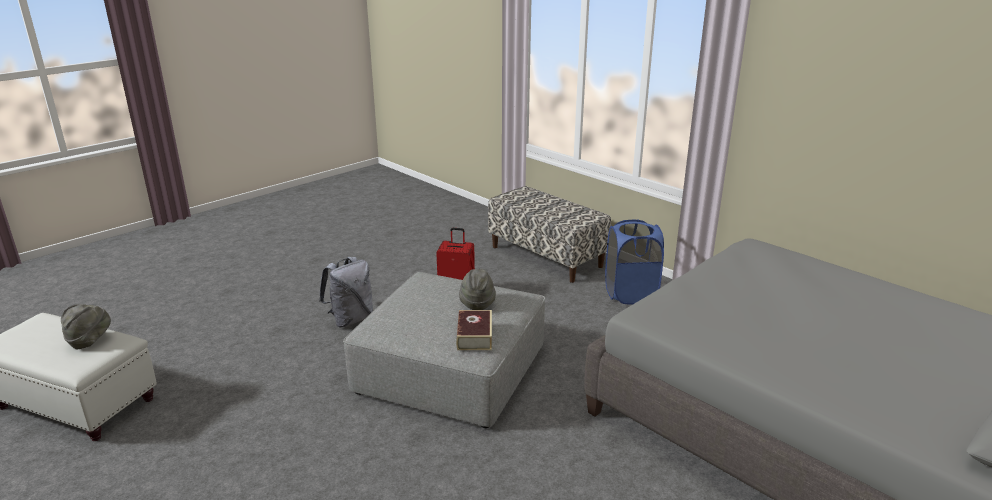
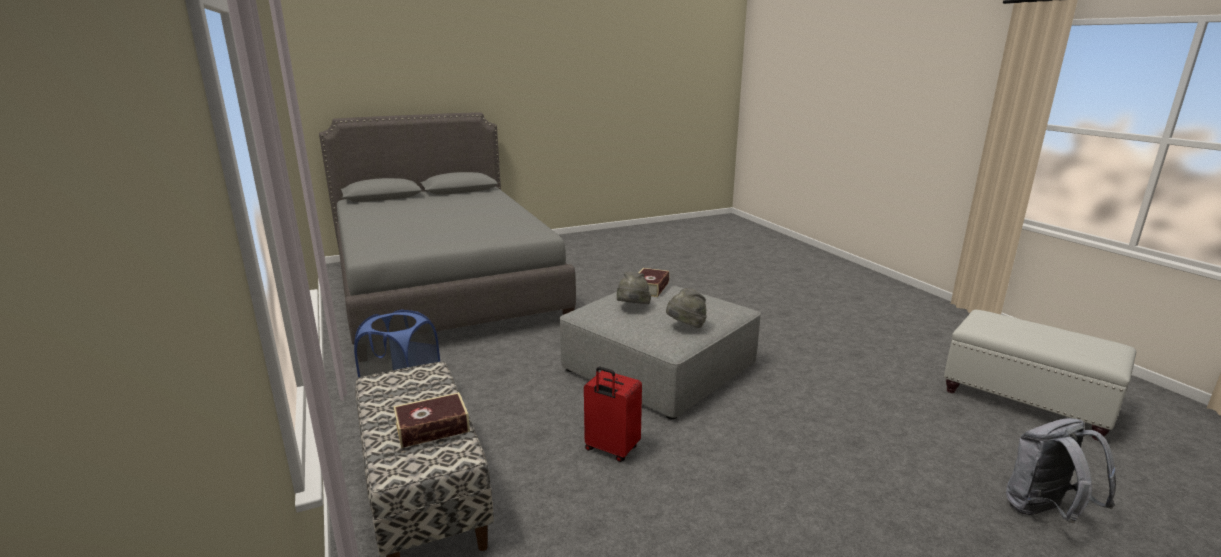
camera: 160 degrees left, 5 degrees down
(90, 341) = (1007, 332): grey hat -> grey hat (686, 327)
(351, 319) = (762, 440): grey backpack -> grey backpack (1044, 512)
(530, 203) = (432, 428): none -> book

